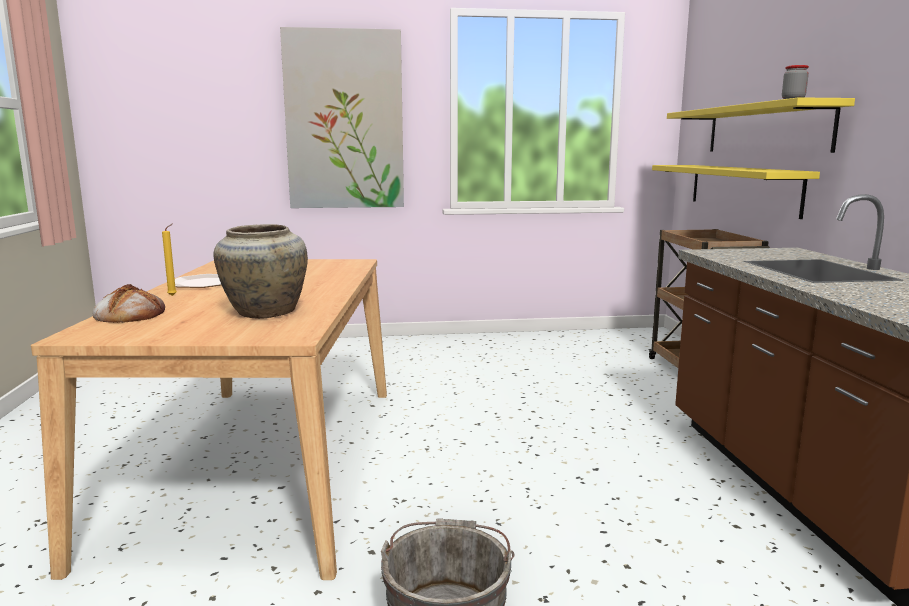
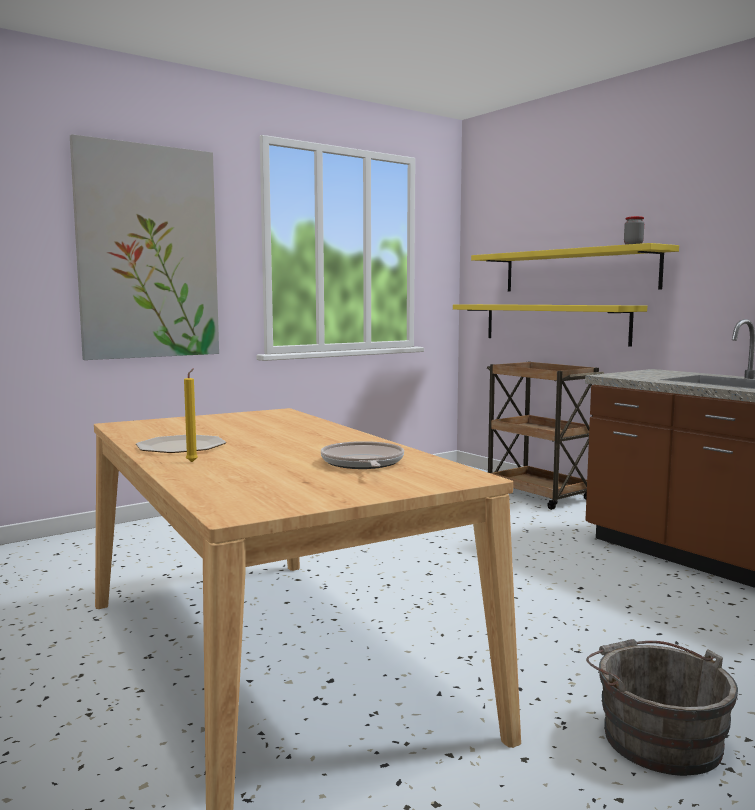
camera: 30 degrees left, 5 degrees down
(129, 314) = (214, 484): bread -> none
(264, 313) = (362, 463): beige vase -> frying pan

